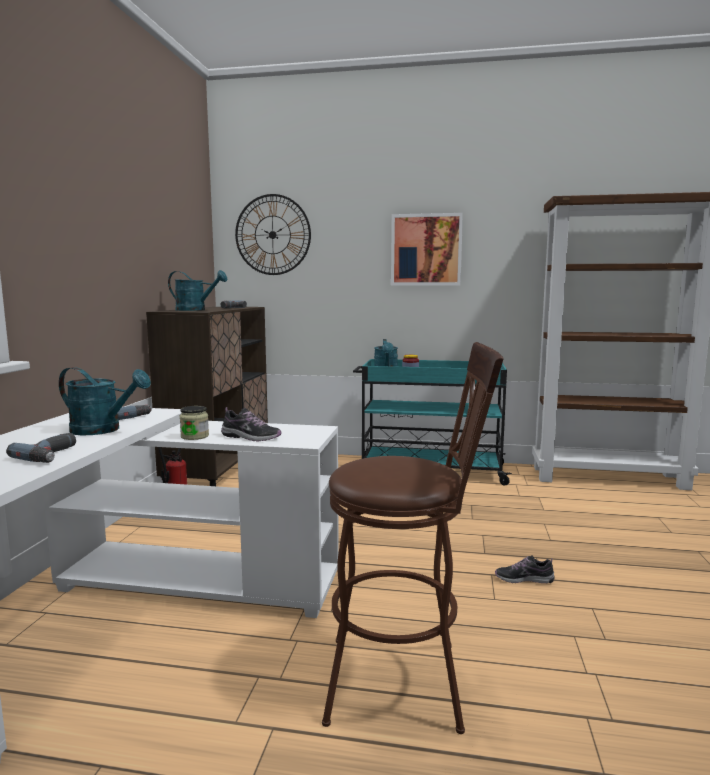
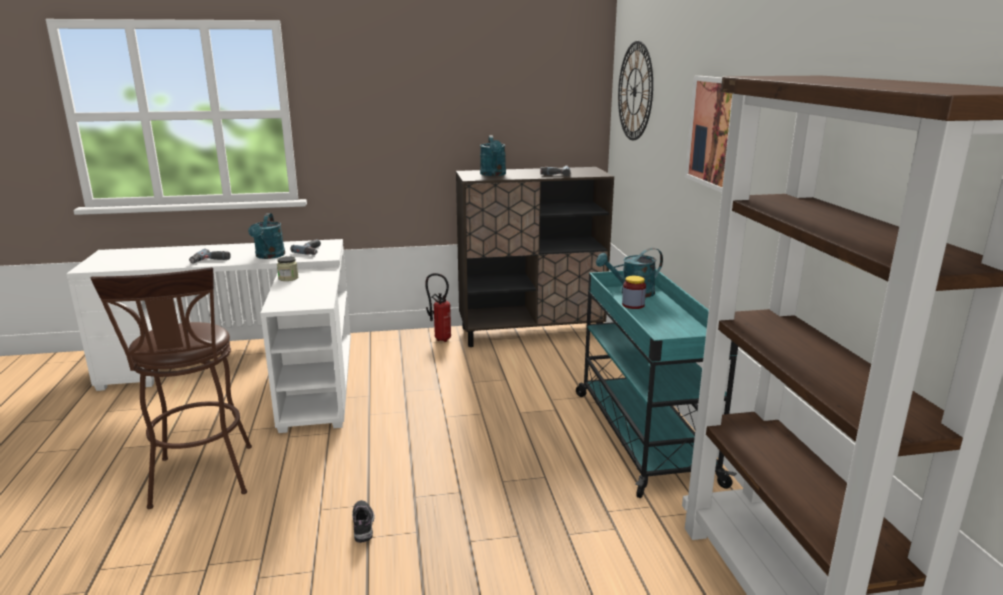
camera: 70 degrees right, 10 degrees up
(250, 437) = (288, 291): shoe -> none

